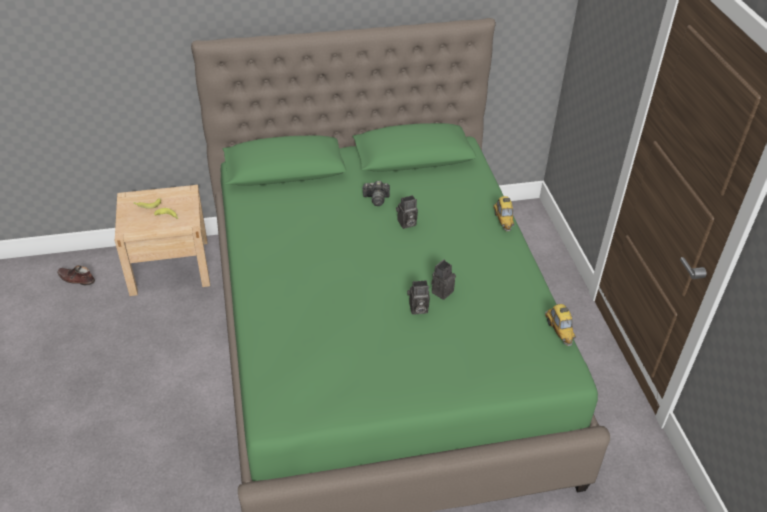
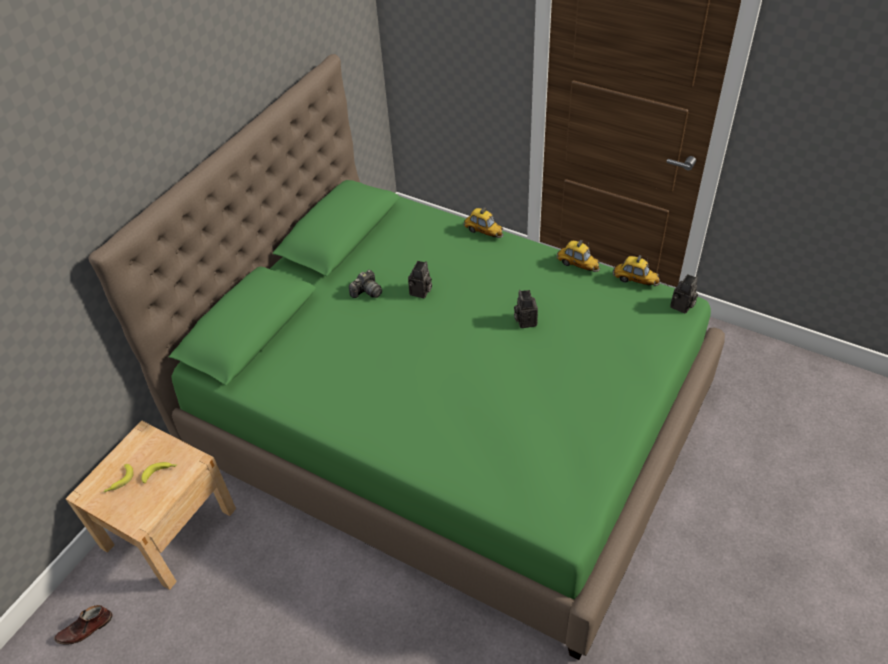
camera: 45 degrees left, 5 degrees up
(417, 309) = (530, 349): camera -> camera (682, 306)
(533, 288) = (577, 265): none -> toy car

